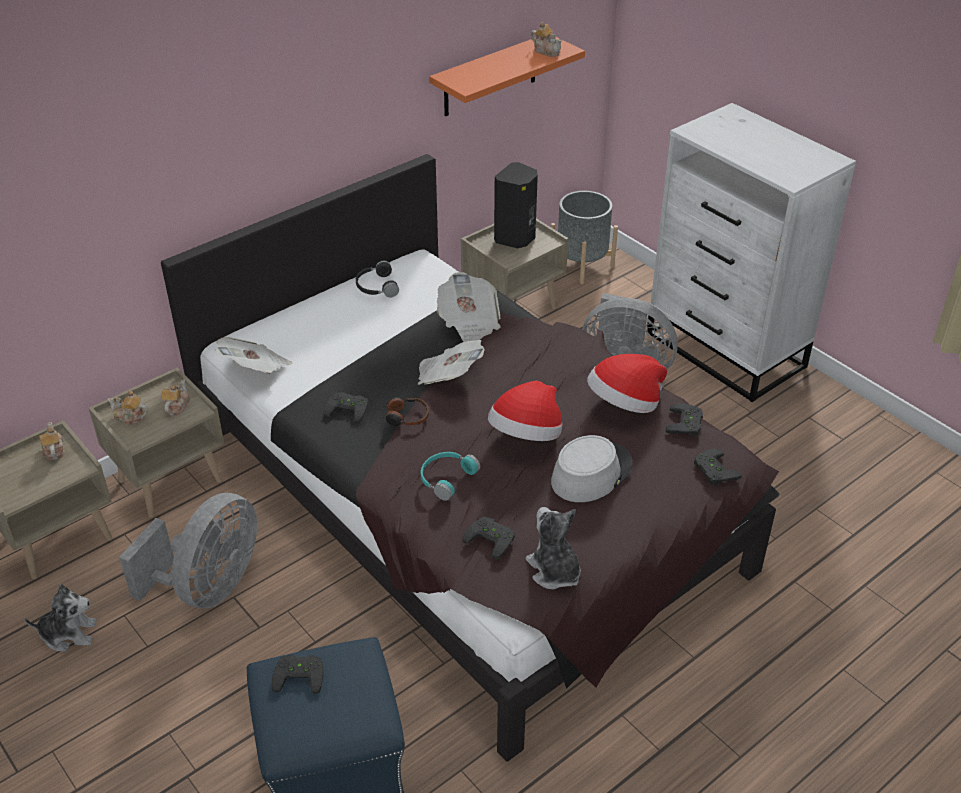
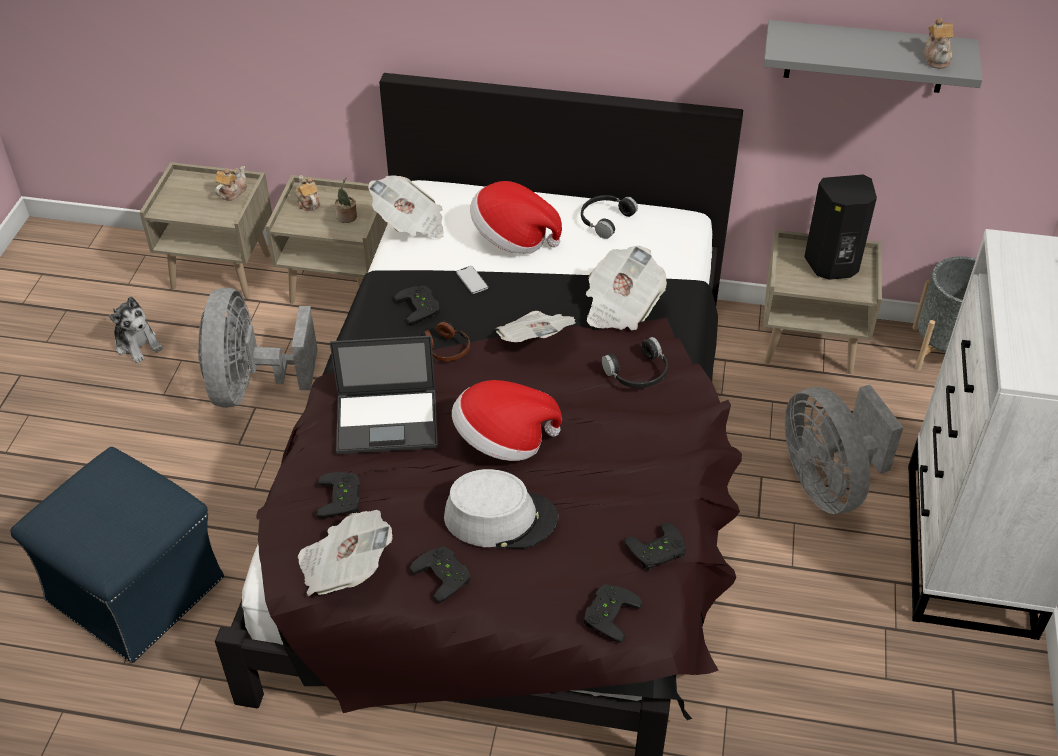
camera: 50 degrees right, 5 degrees up
(176, 406) = (347, 217): teapot -> potted plant
(209, 586) = (252, 385): grey fan -> grey fan turned 105 degrees clockwise
(300, 674) = (117, 482): black game controller -> black game controller (445, 575)
(354, 372) = (472, 280): none -> phone
(446, 478) = (388, 421): turquoise headphones -> laptop
(490, 76) = (866, 57): orange shelf -> grey shelf
(536, 348) = (638, 373): none -> black headphones
(554, 571) = (345, 568): plush toy -> newspaper
(624, 404) = (630, 486): hat -> hat (512, 238)

